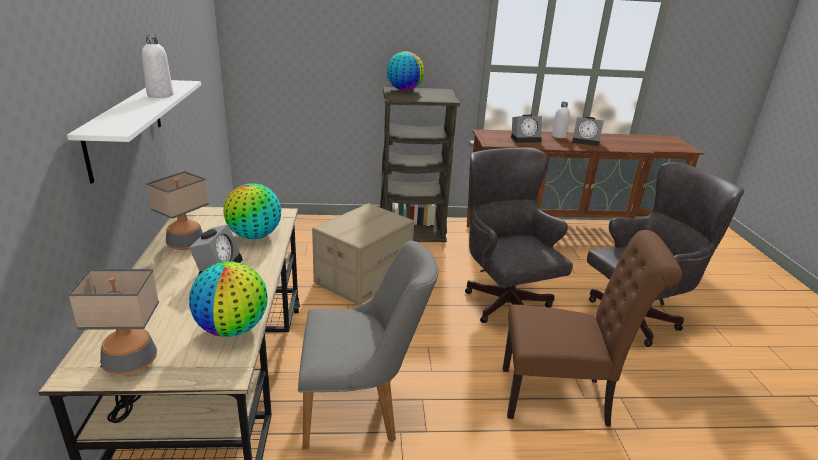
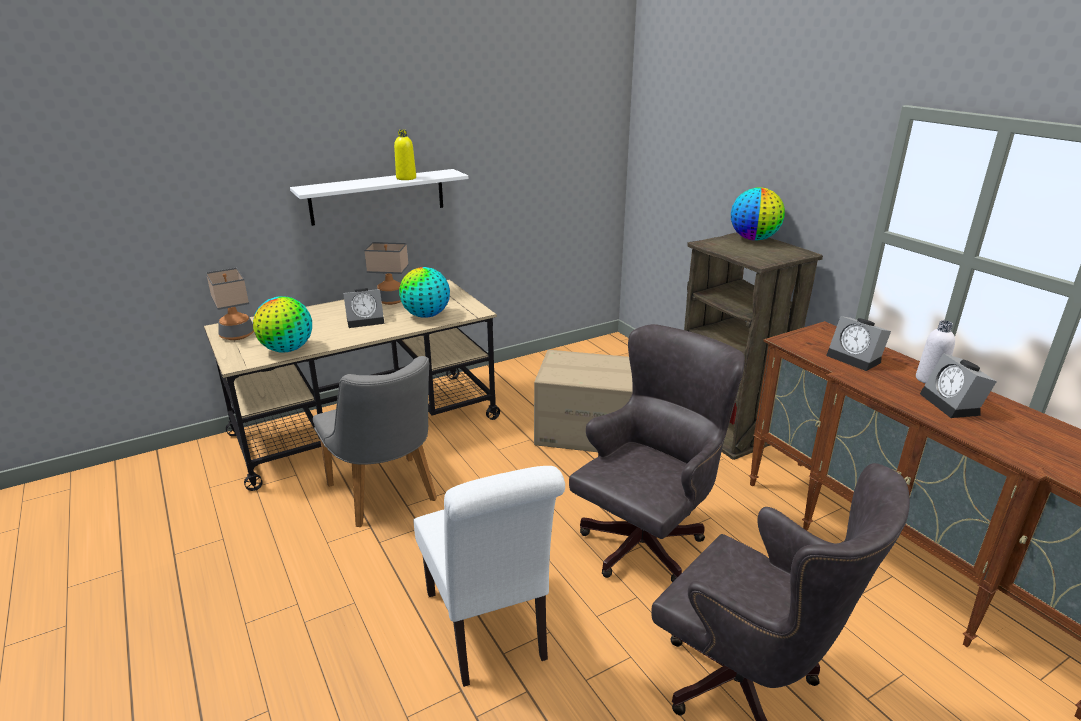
camera: 65 degrees right, 0 degrees up
(160, 95) = (406, 178): white bottle -> yellow bottle
(561, 397) = (489, 631): brown chair -> white chair

